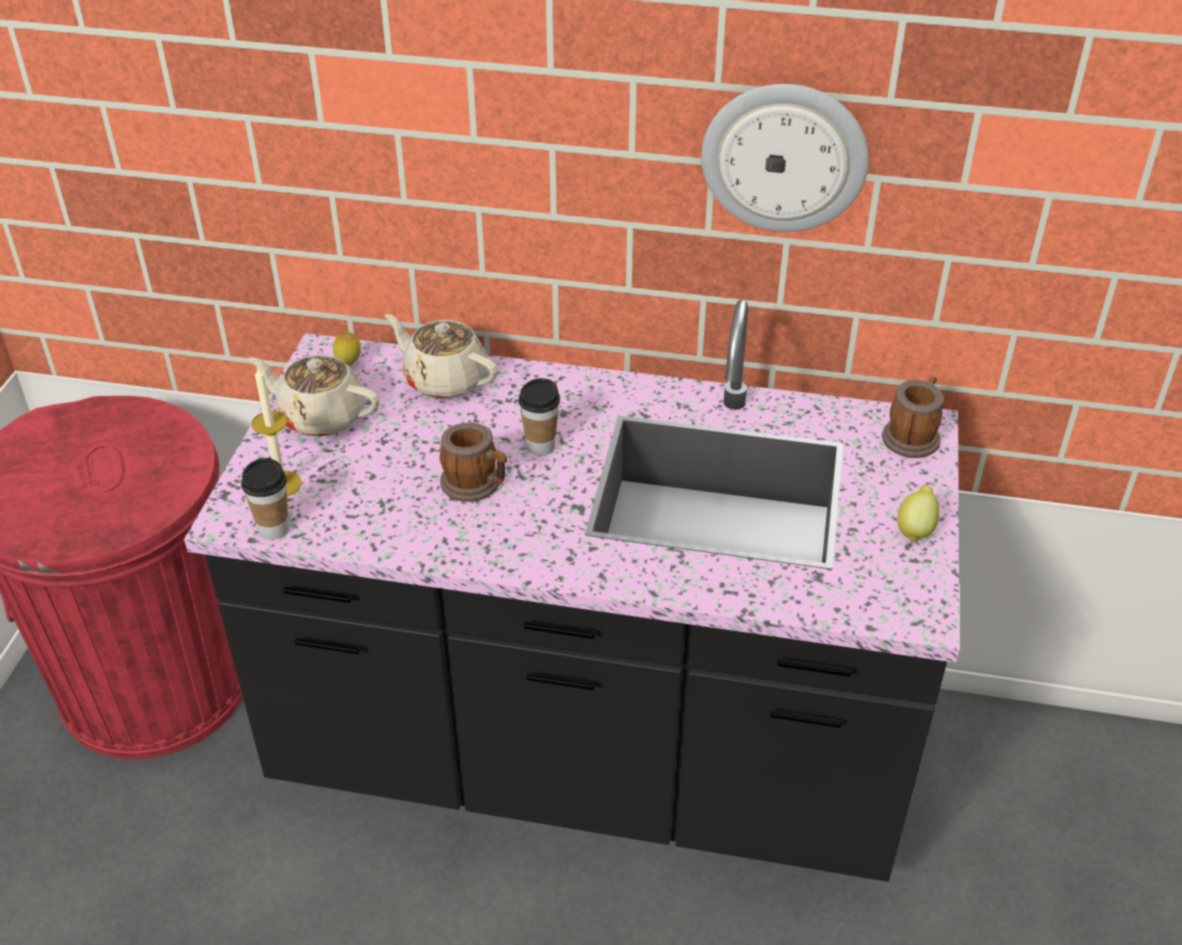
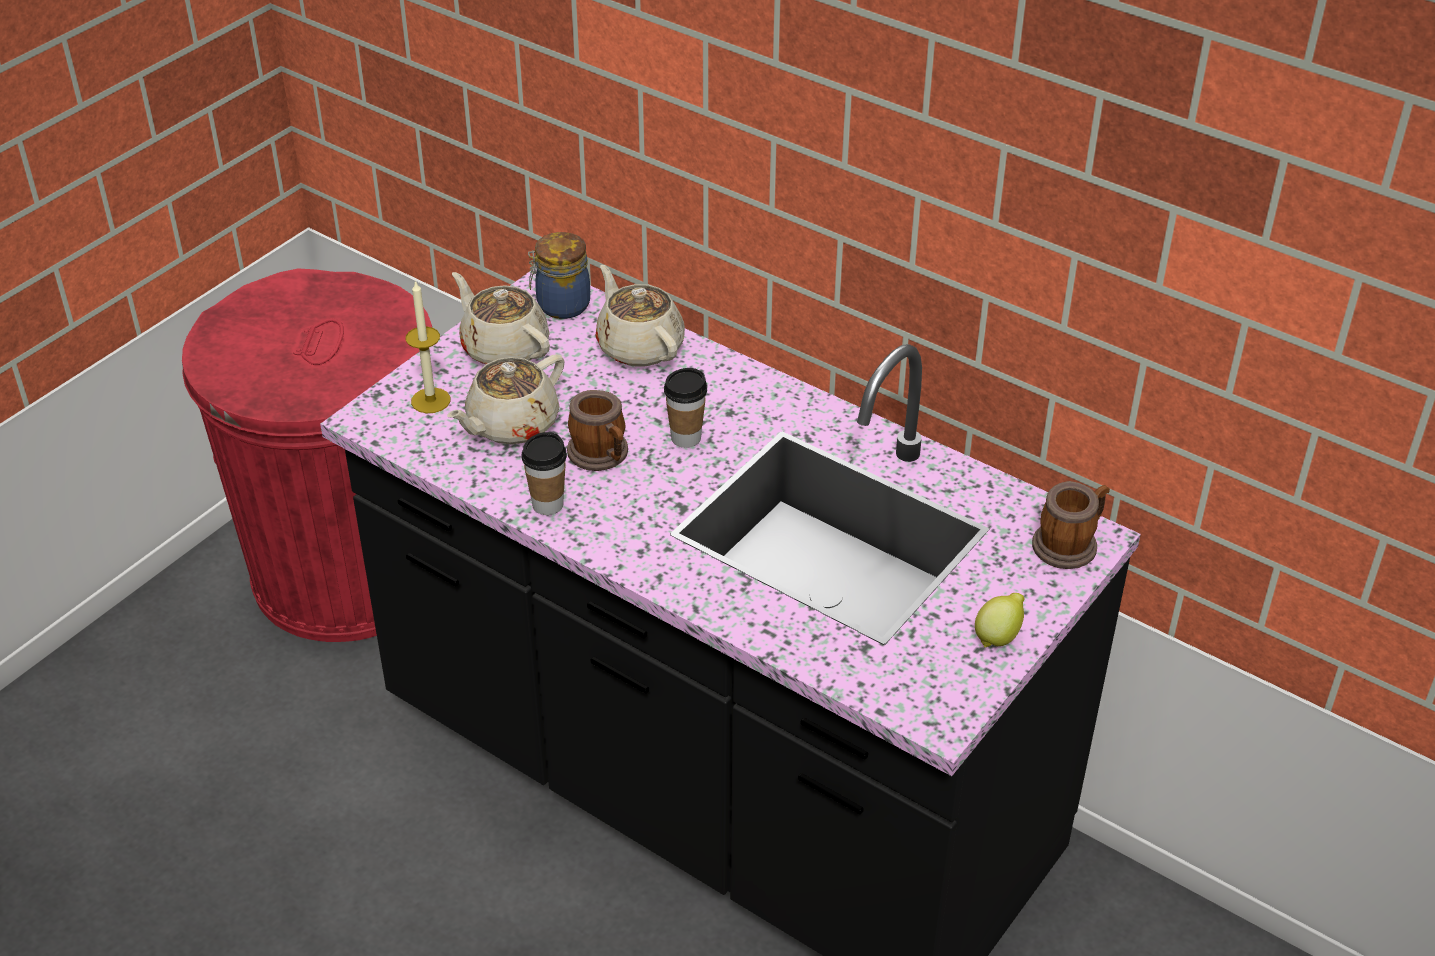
camera: 25 degrees right, 0 degrees up
(274, 529) = (399, 439): cup -> cup (547, 504)
(349, 364) = (561, 305): lemon -> jar
(373, 483) = (511, 424): none -> beige teapot
(784, 157) = (981, 208): wall clock -> none

